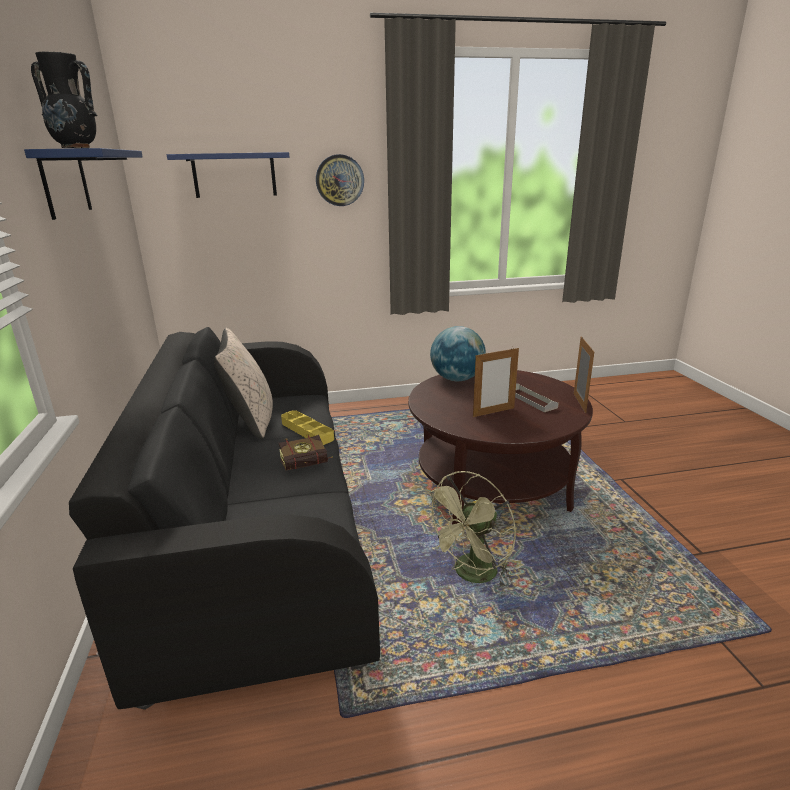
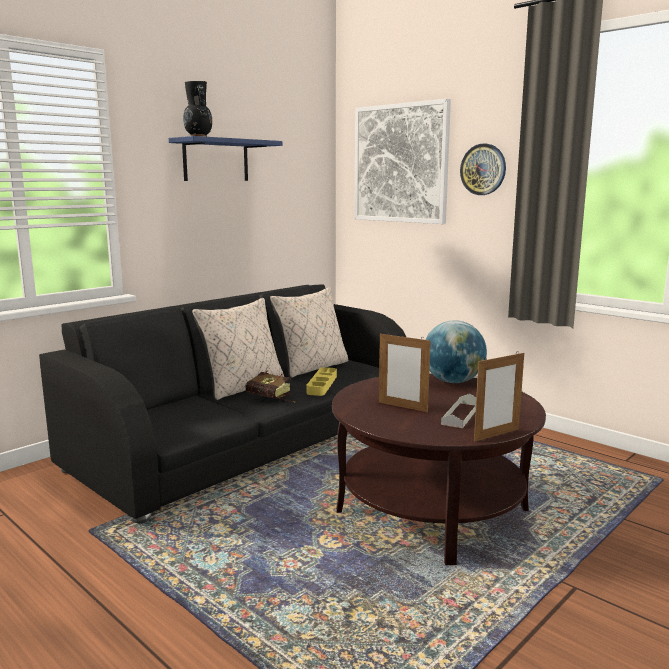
camera: 55 degrees right, 10 degrees down
(234, 175) = (400, 163): blue shelf -> picture
(246, 471) = (243, 387): none -> beige pillow
(471, 575) = (276, 537): green fan -> none

